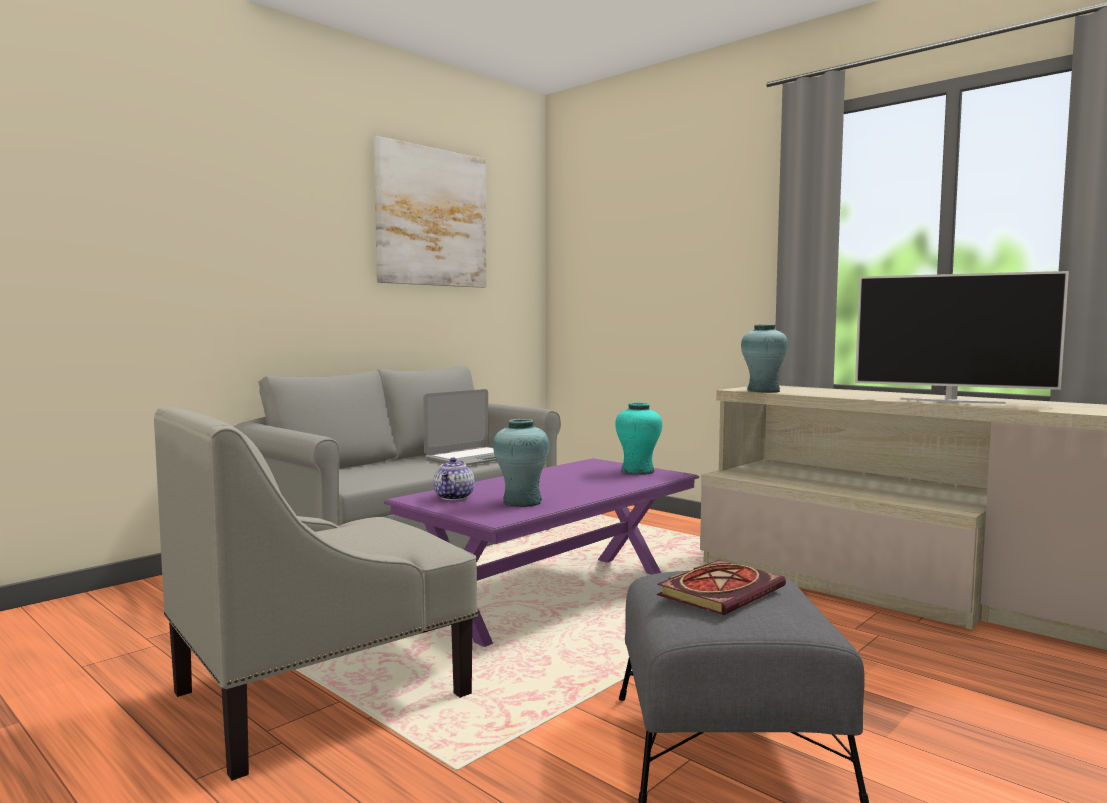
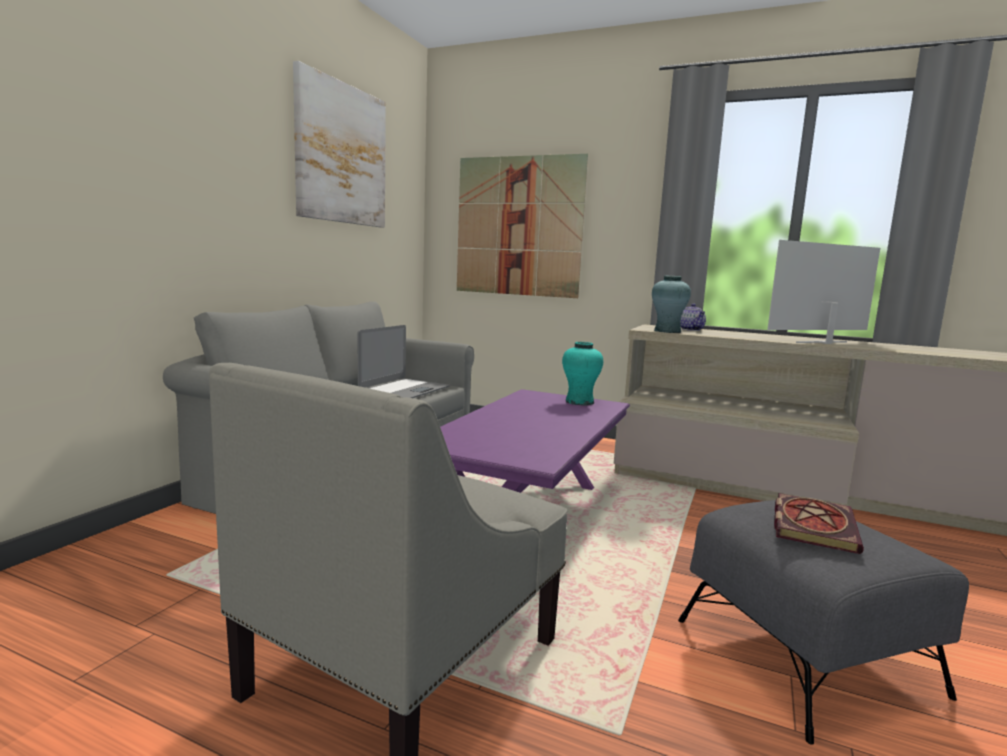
camera: 20 degrees left, 5 degrees up
(455, 497) = (465, 439): teapot -> teapot (691, 330)
(522, 502) = (535, 441): turquoise vase -> none
(635, 276) = (518, 226): none -> picture
(951, 401) = (823, 342): television -> television turned 150 degrees clockwise

